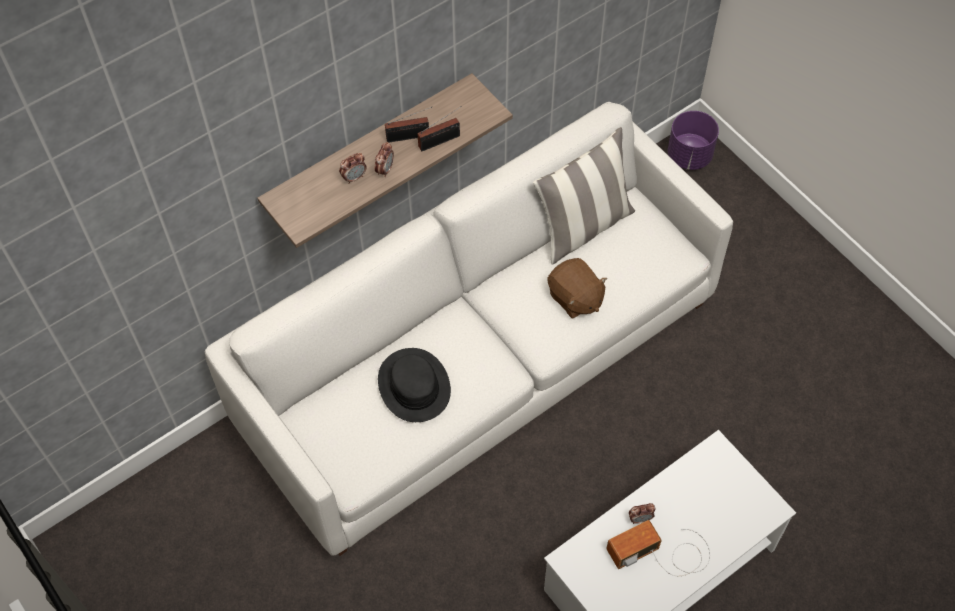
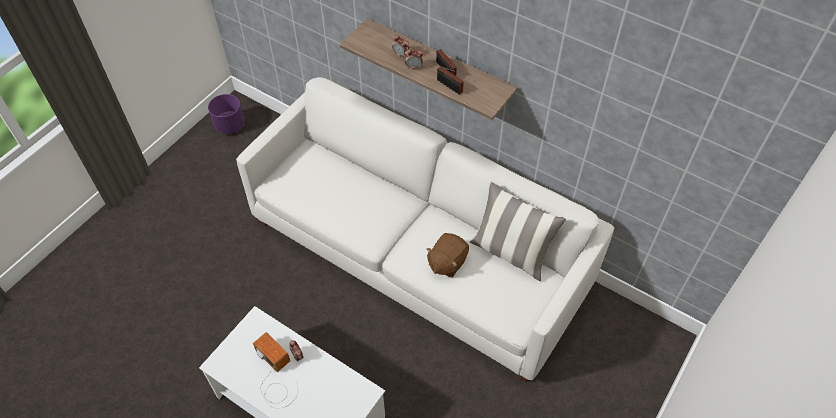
camera: 70 degrees right, 5 degrees down
(414, 386) = (344, 193): black hat -> none
(689, 156) = (657, 340): purple planter -> purple planter (229, 125)

